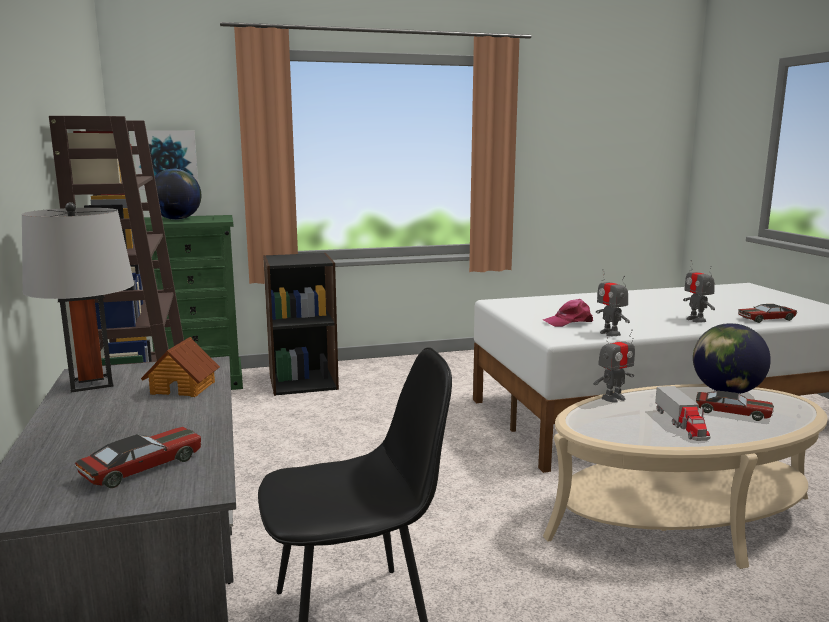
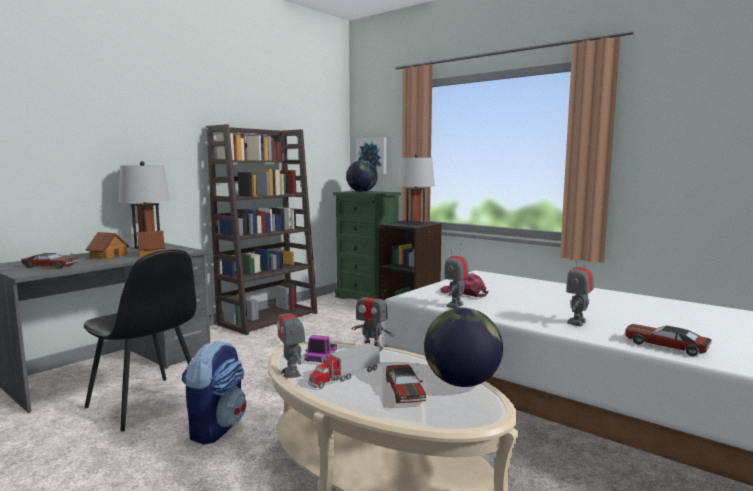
camera: 55 degrees right, 5 degrees down
(121, 416) = (108, 256): none -> toy house
(302, 257) = (415, 223): none -> grey table lamp
(495, 578) = (216, 428): none -> backpack
(619, 422) = (321, 357): none -> toy truck
(656, 441) = (291, 373): none -> toy robot

